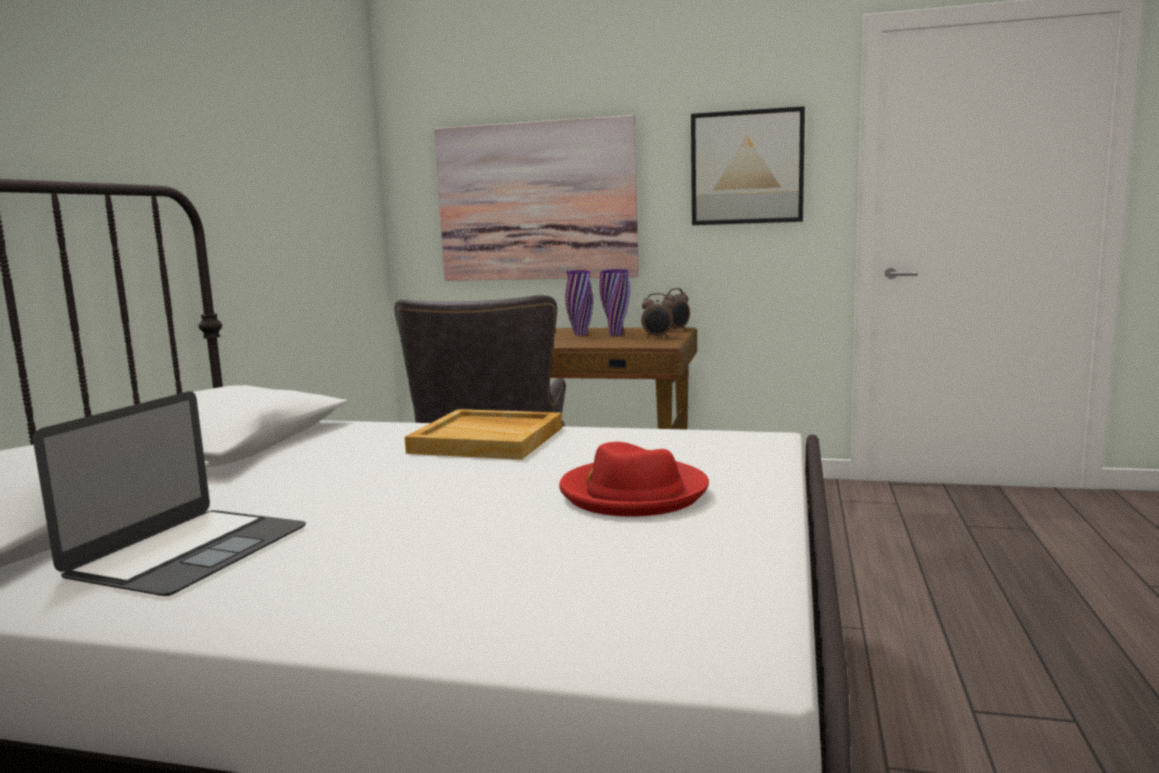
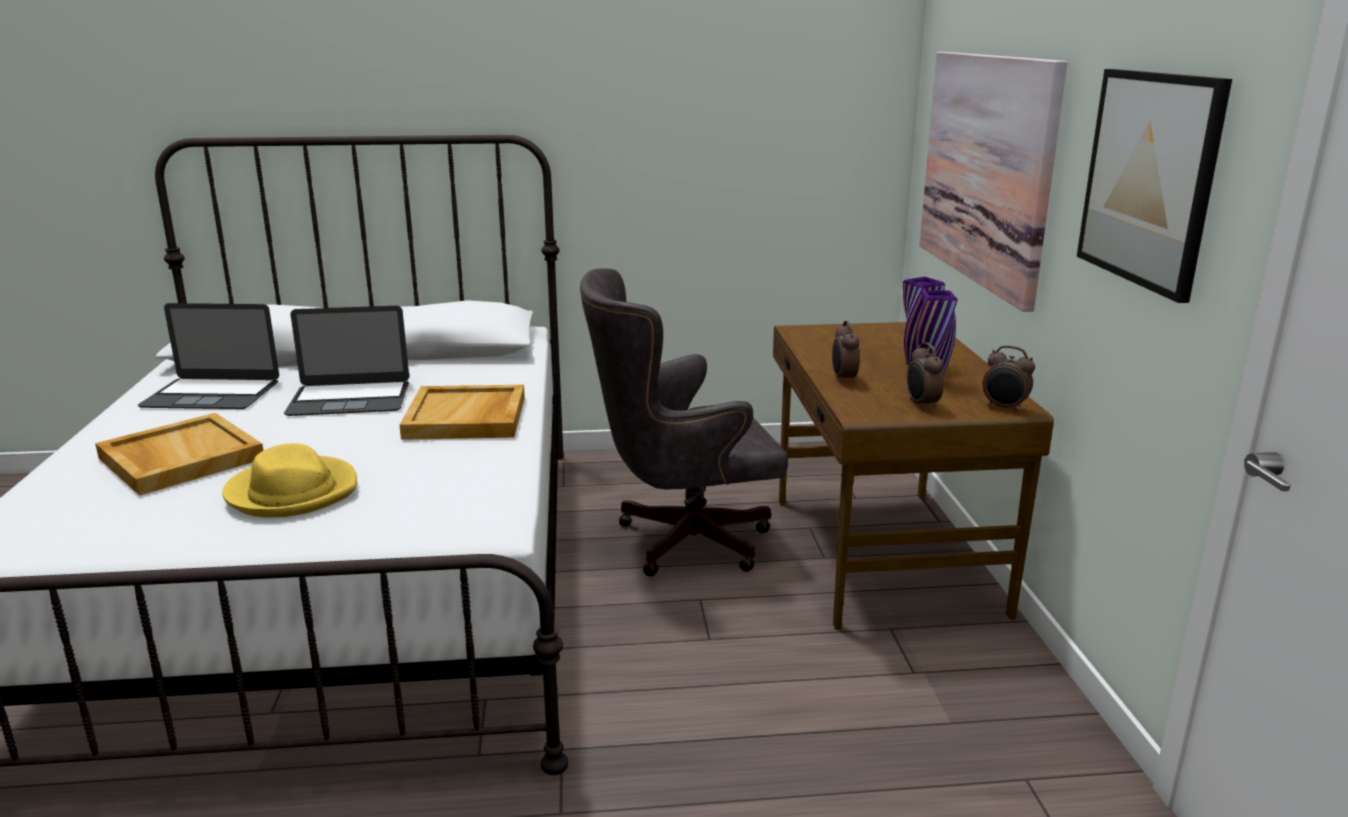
camera: 70 degrees right, 10 degrees up
(351, 479) = (349, 399): none -> laptop
(464, 551) = (180, 458): none -> beige tray
(592, 343) = (843, 379): none -> alarm clock
(633, 493) = (292, 492): red hat -> yellow hat

